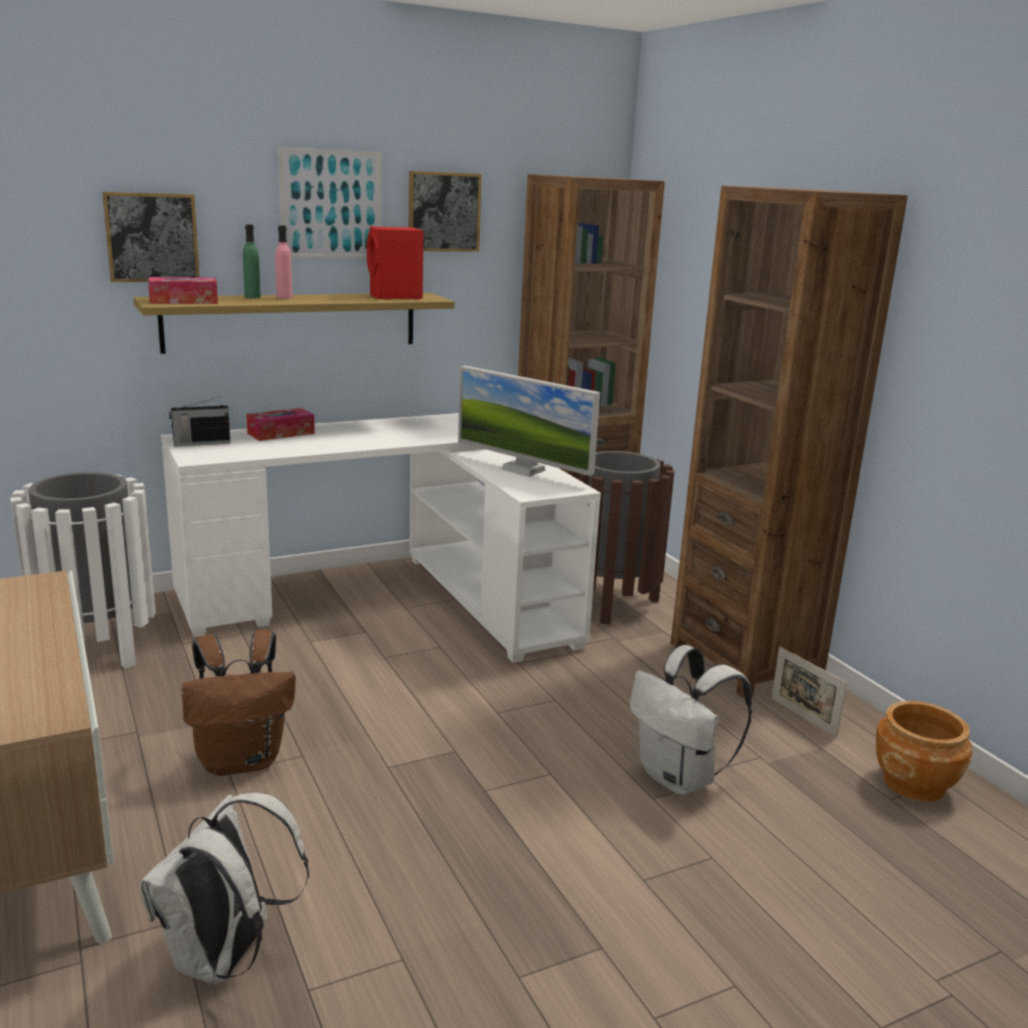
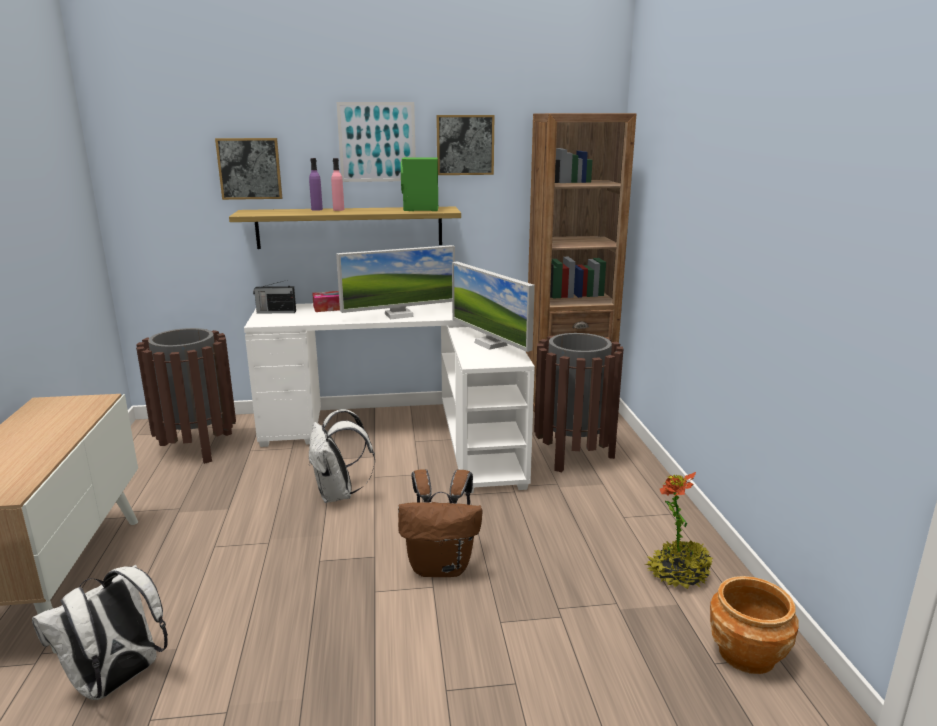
camera: 20 degrees right, 0 degrees up
(97, 648) = (197, 447): white trash can -> brown trash can
(184, 301) = (264, 212): tissue box -> none
(242, 760) = (228, 539): brown backpack -> brown backpack (441, 566)
(252, 297) = (317, 209): green bottle -> purple bottle
(380, 439) = (399, 315): none -> monitor
(395, 297) = (420, 209): red speaker -> green speaker
(680, 778) = (534, 609): white backpack -> white backpack (338, 494)
(745, 660) = (658, 517): brown bookcase -> none
(803, 717) = (678, 574): picture frame -> potted plant

